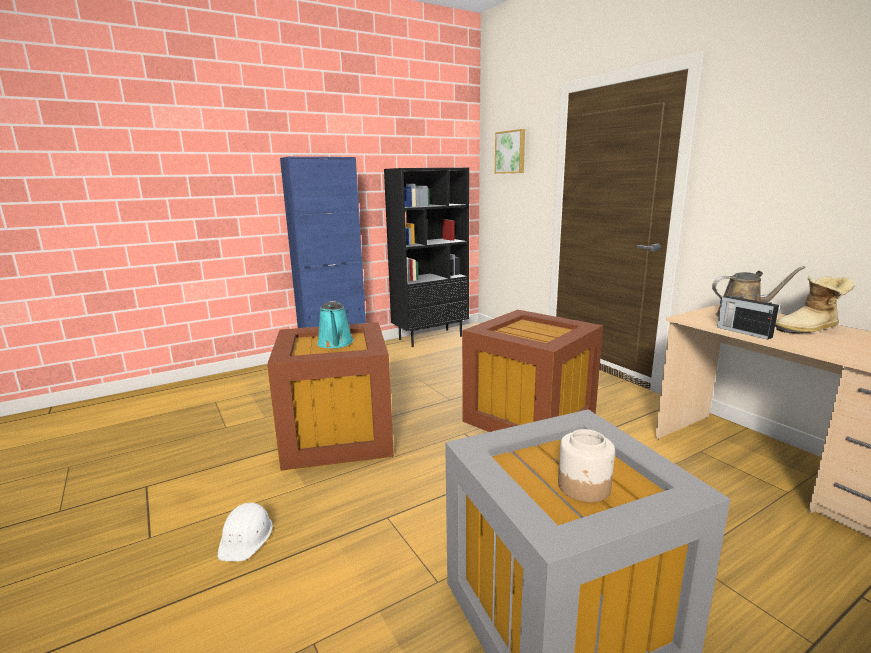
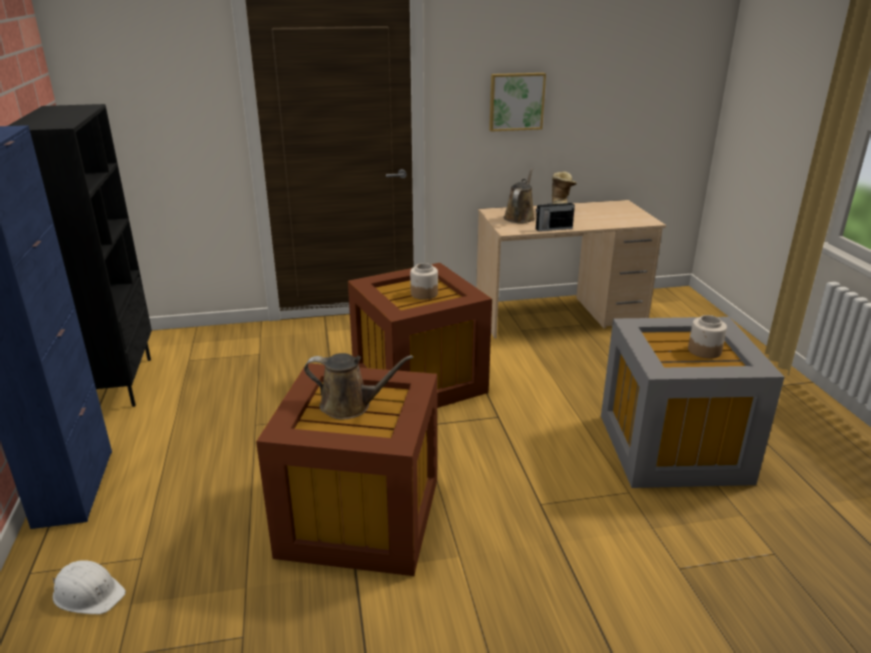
camera: 70 degrees left, 10 degrees up
(246, 537) = (535, 609): white hard hat -> white hard hat (88, 593)
(335, 343) = (350, 406): turquoise watering can -> brown watering can
(511, 152) = (138, 71): picture -> picture (516, 101)
(536, 333) = (424, 294): none -> jar

